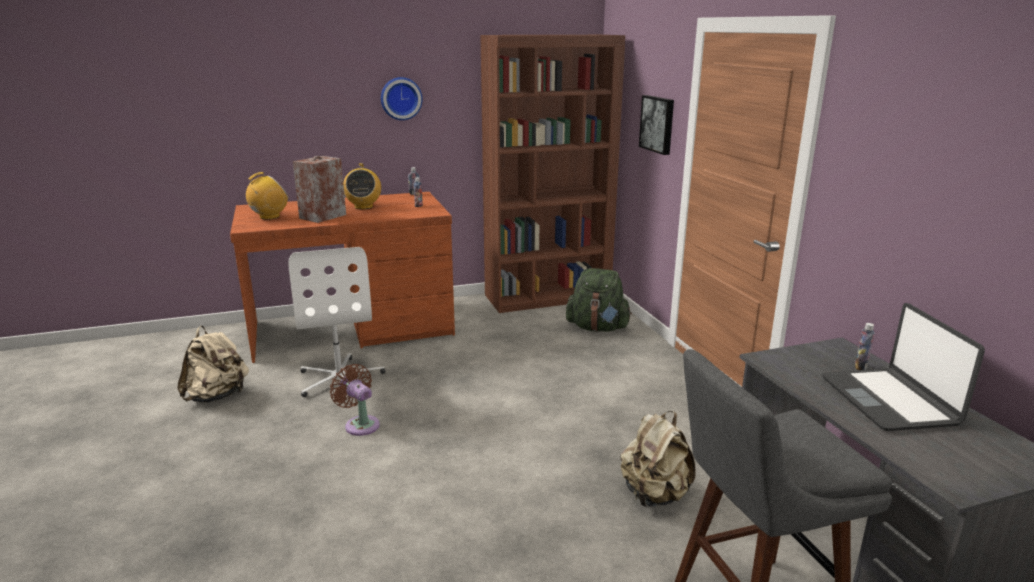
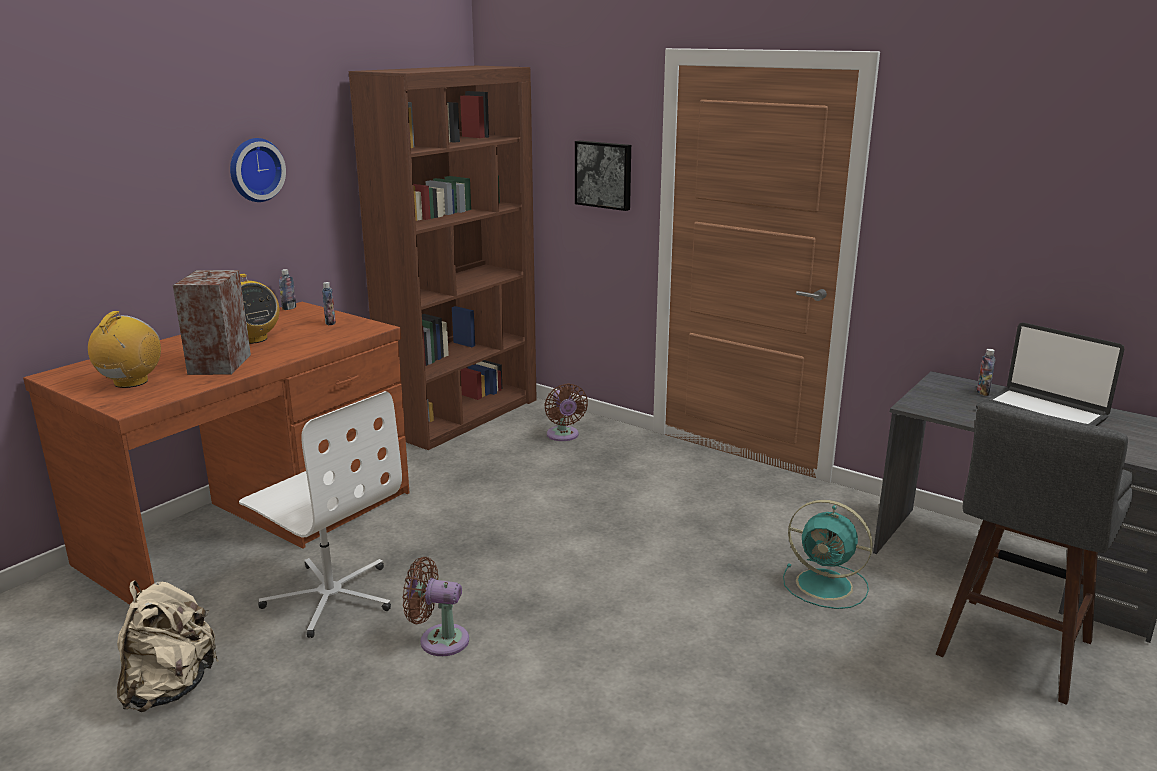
camera: 35 degrees left, 0 degrees up
(597, 328) = (563, 436): green backpack -> brown fan
(654, 495) = (827, 585): beige backpack -> turquoise fan

